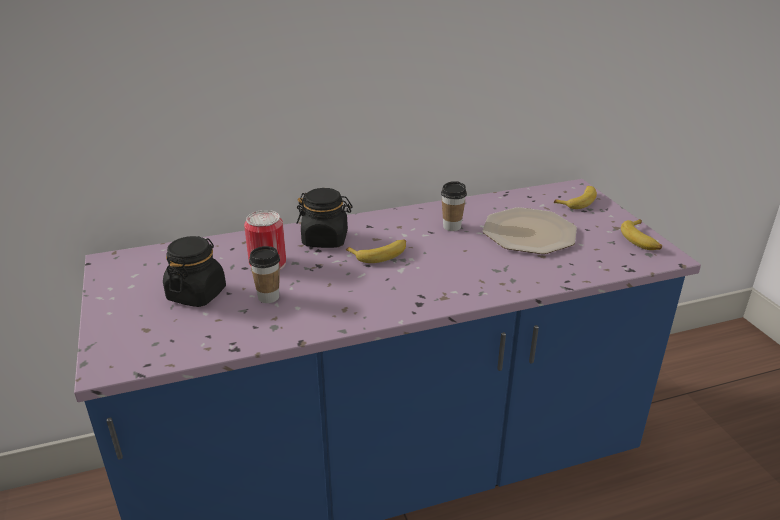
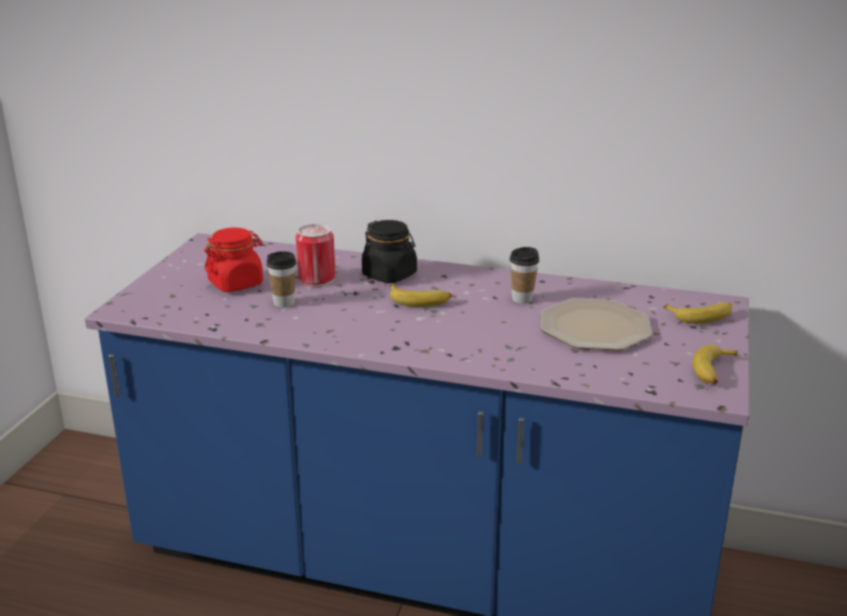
camera: 35 degrees right, 5 degrees down
(197, 294) = (236, 283): black jar -> red jar

